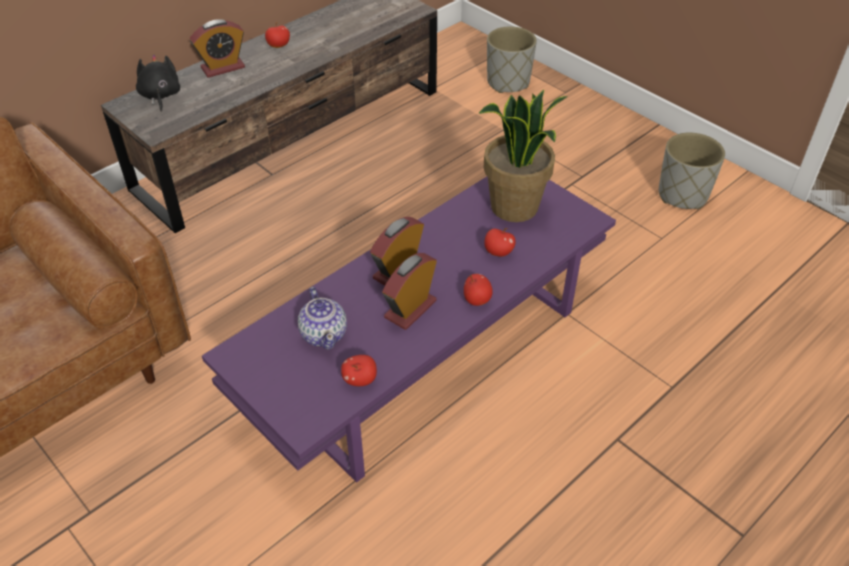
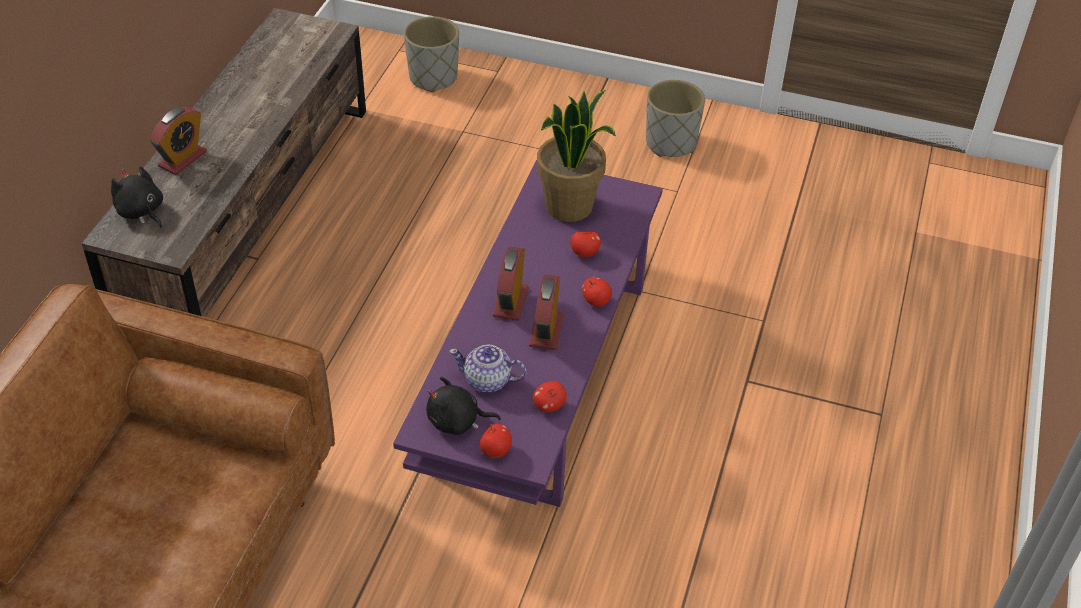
camera: 30 degrees left, 0 degrees up
(269, 359) = (457, 421): none -> black plush toy
(279, 46) = (223, 116): apple -> apple (496, 450)
(324, 334) = (488, 381): teapot -> teapot turned 150 degrees clockwise

